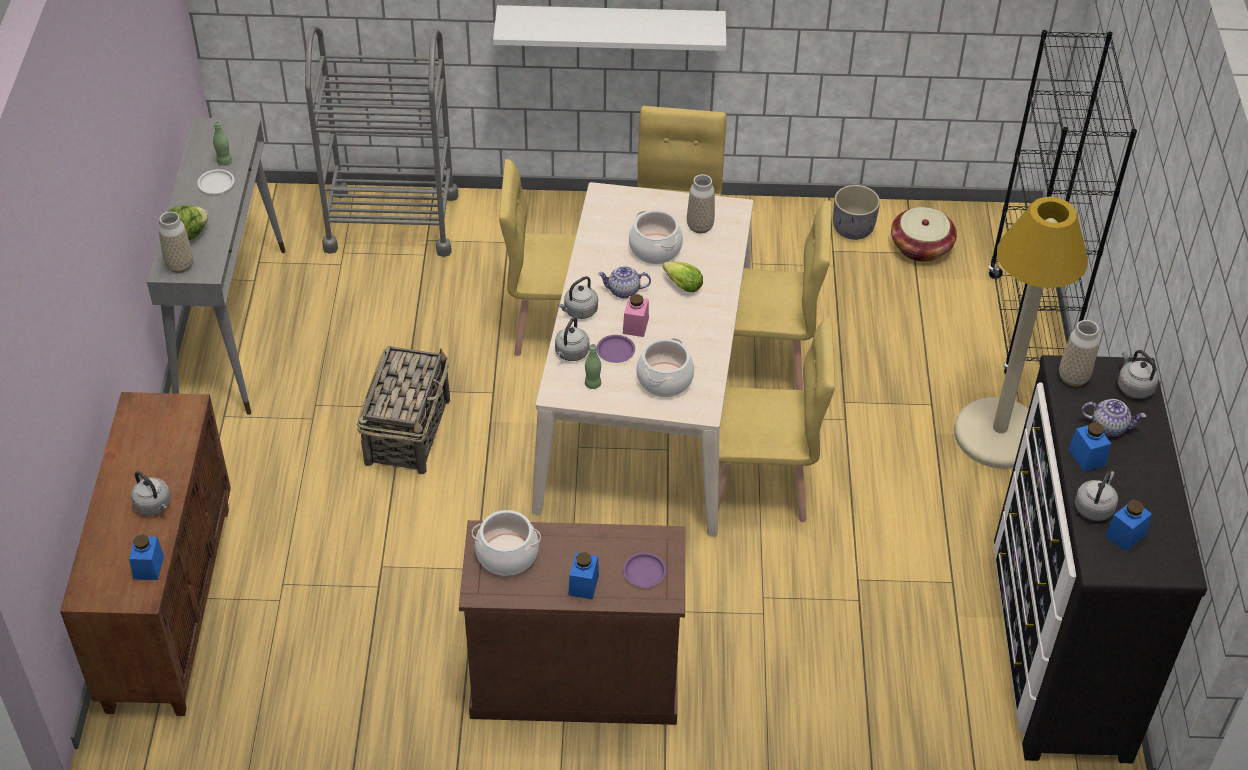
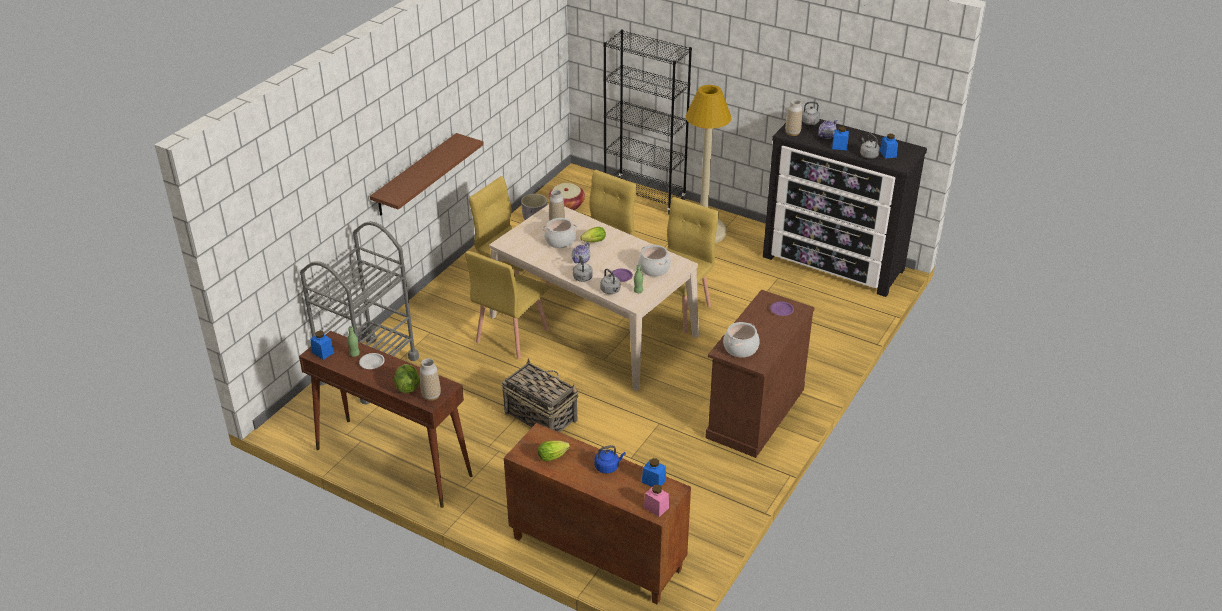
camera: 60 degrees left, 10 degrees down
(148, 441) = (554, 456): none -> lettuce
(154, 506) = (608, 467): grey kettle -> blue kettle
(232, 327) = (392, 462): grey console table -> brown console table
(583, 585) = (776, 330): blue jar -> blue jar (323, 352)
(611, 26) = (415, 175): white shelf -> brown shelf
(635, 326) = (609, 265): pink jar -> pink jar (656, 507)

